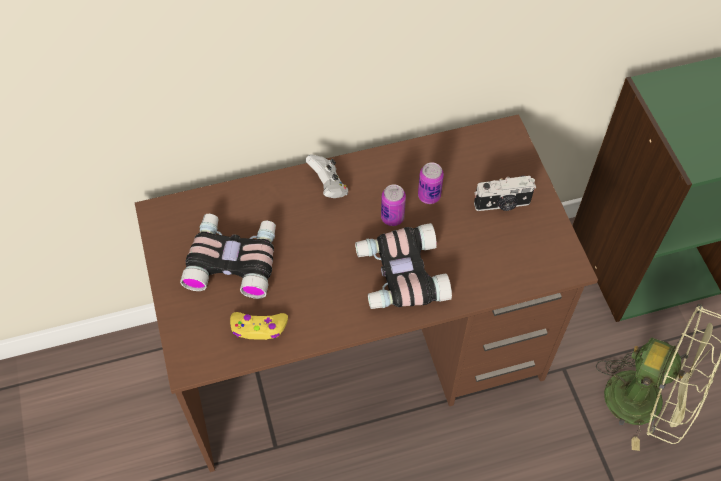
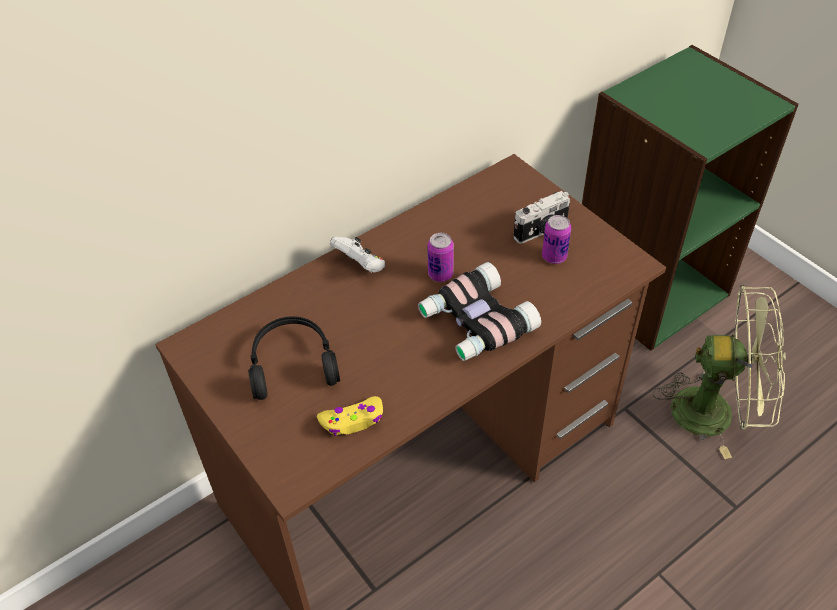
camera: 20 degrees left, 10 degrees down
(233, 259) = (292, 363): binoculars -> black headphones
(429, 196) = (466, 245): can -> can (554, 257)

